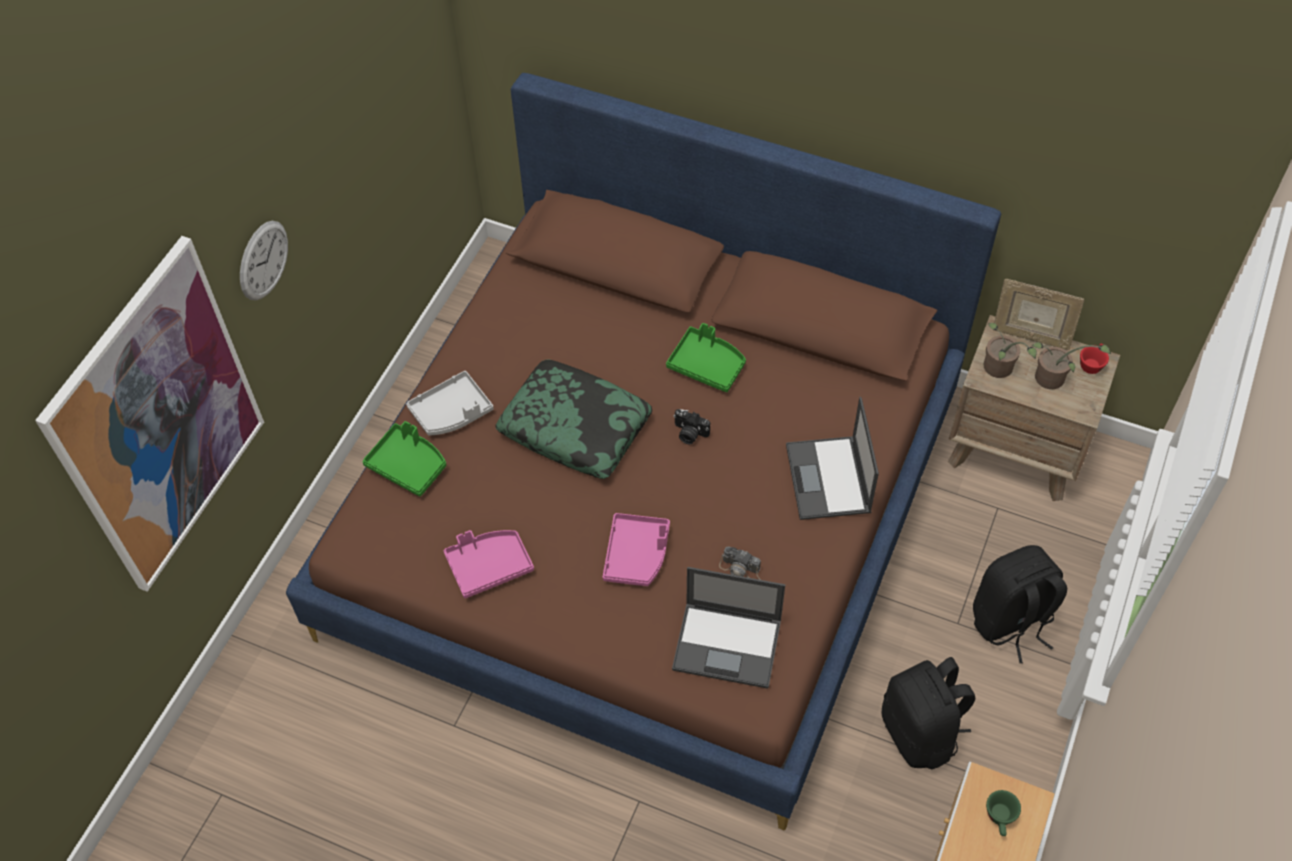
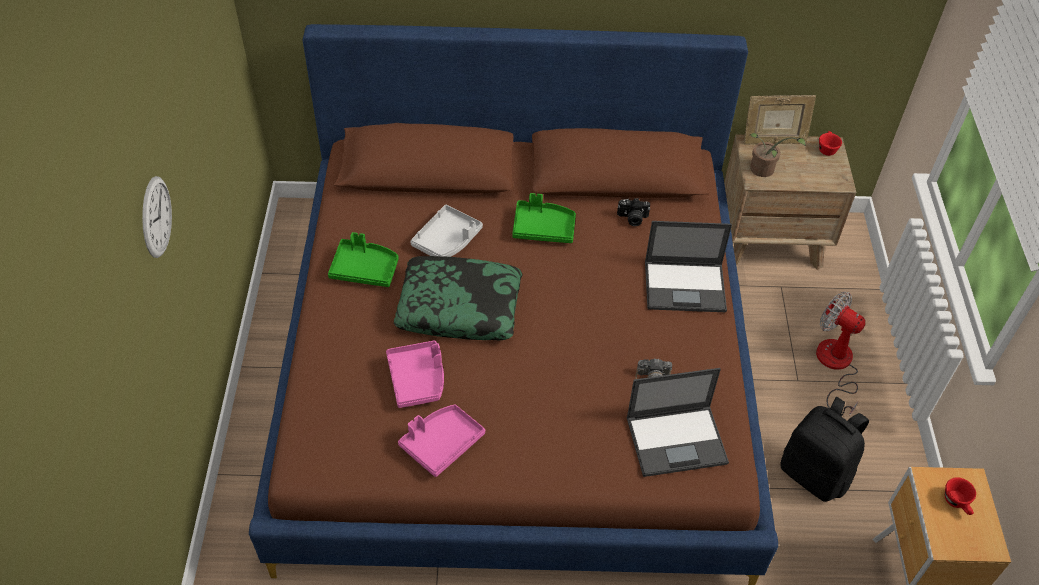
camera: 25 degrees left, 5 degrees down
(158, 419) = (111, 387): picture -> none
(408, 465) = (327, 381): green tray -> green tray (365, 269)
(452, 412) = (345, 326): grey tray -> grey tray (447, 240)
(637, 555) = (564, 393): pink tray -> pink tray (418, 379)
(689, 433) = (557, 284): camera -> camera (632, 218)
(828, 479) = (686, 286): laptop -> laptop turned 60 degrees counterclockwise
(1000, 819) = (957, 503): green cup -> red cup
(1011, 622) = (835, 366): black backpack -> fan
(1053, 380) = (807, 167): potted plant -> none

